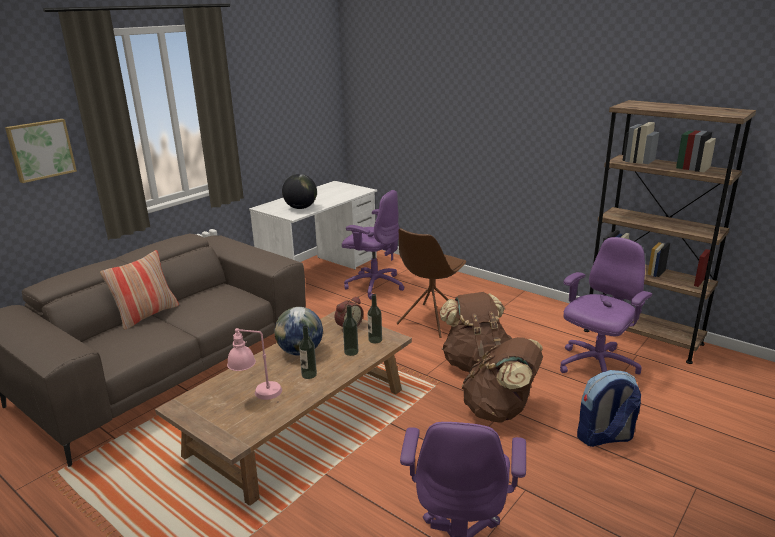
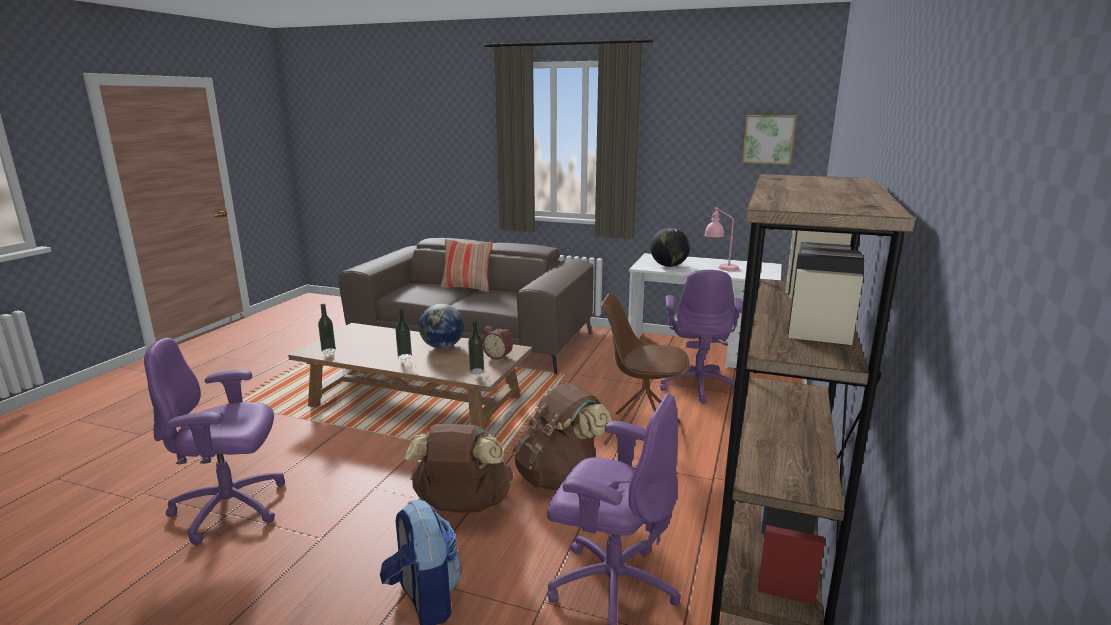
camera: 70 degrees right, 5 degrees down
(41, 149) = (476, 149): picture -> picture (768, 139)
(257, 396) = (369, 346): pink table lamp -> pink table lamp (719, 267)
(351, 352) = (449, 365): bottle -> bottle (328, 351)

